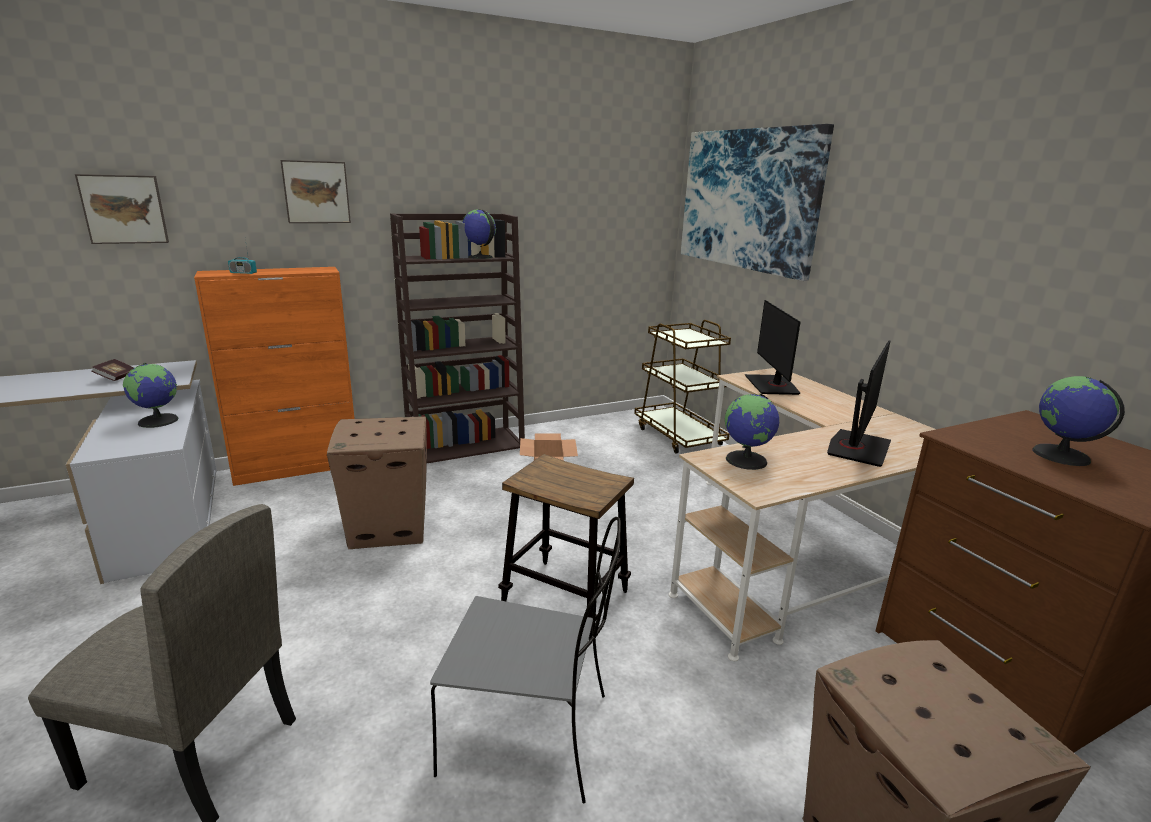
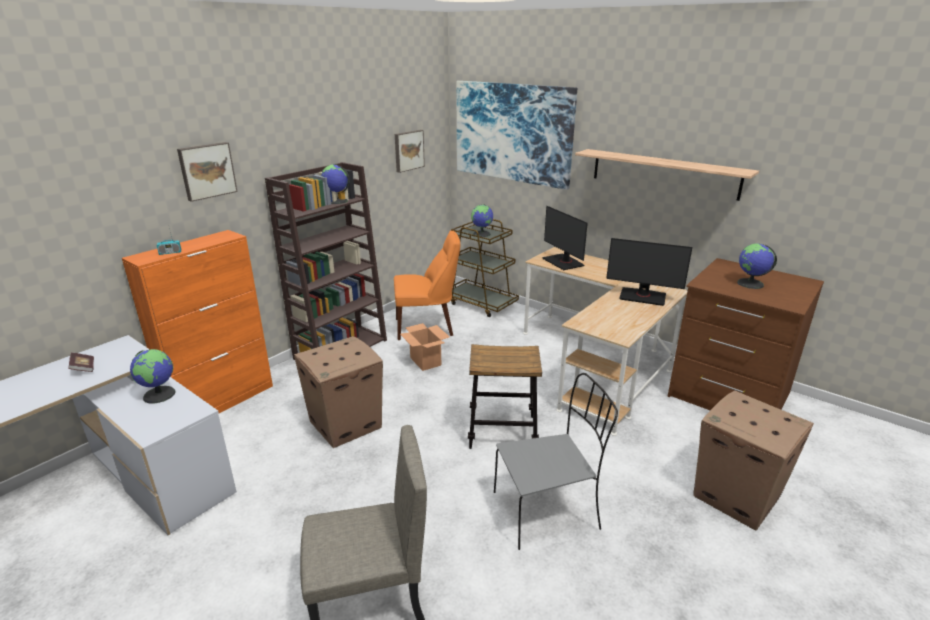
camera: 25 degrees left, 5 degrees up
(124, 209) = (52, 216): picture -> picture (408, 150)
(586, 447) = (427, 327): none -> orange chair
(747, 460) = (599, 319): globe -> globe (482, 234)
(857, 448) = (642, 296): monitor -> monitor turned 105 degrees clockwise
(949, 256) = (663, 173): none -> shelf

